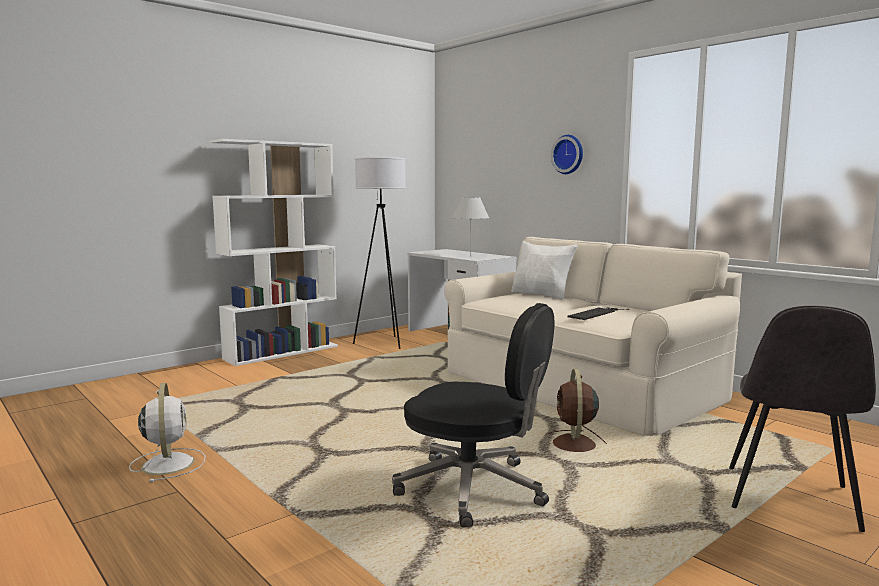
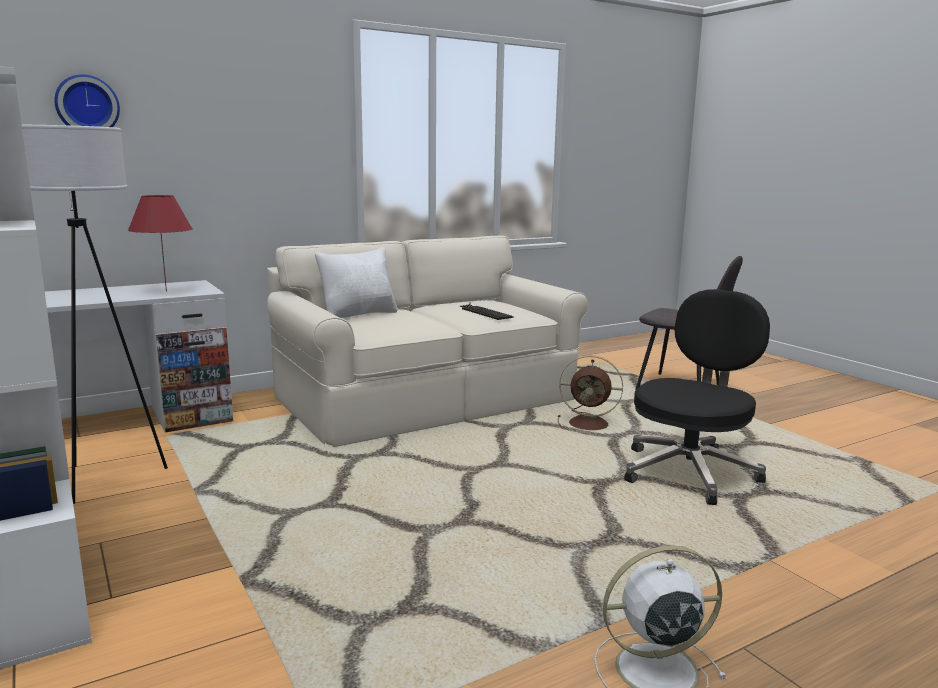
camera: 80 degrees left, 5 degrees up
(470, 256) = (166, 291): white table lamp -> red table lamp
(569, 154) = (277, 134): wall clock -> wall clock (87, 105)

